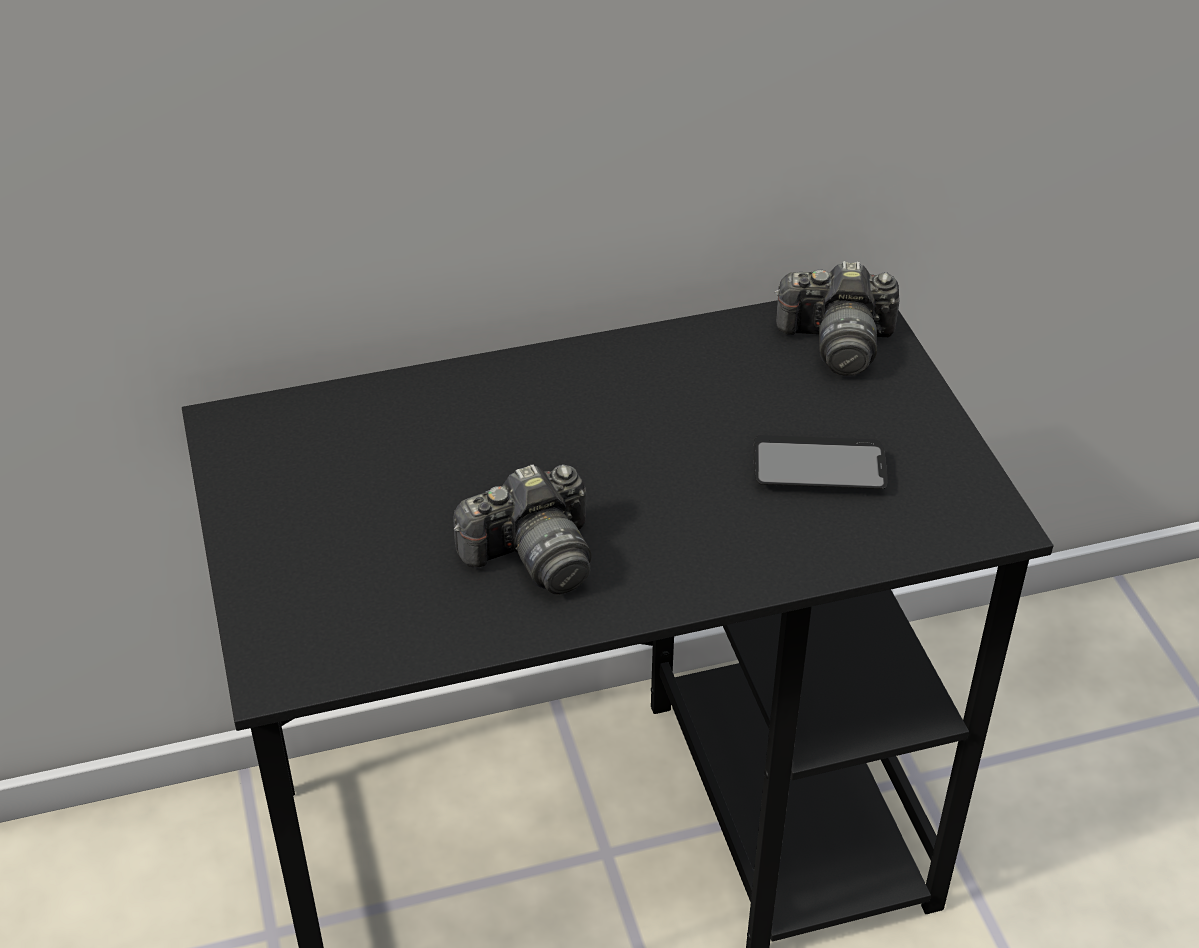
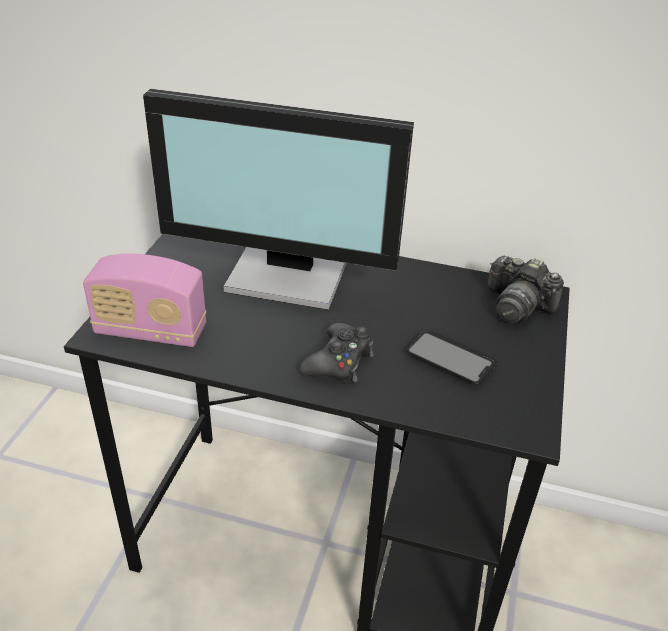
camera: 30 degrees right, 5 degrees down
(352, 629) = (151, 331): none -> radio
(474, 435) = (290, 274): none -> monitor
(533, 556) = (264, 337): camera -> none
(674, 543) = (339, 362): none -> black game controller

